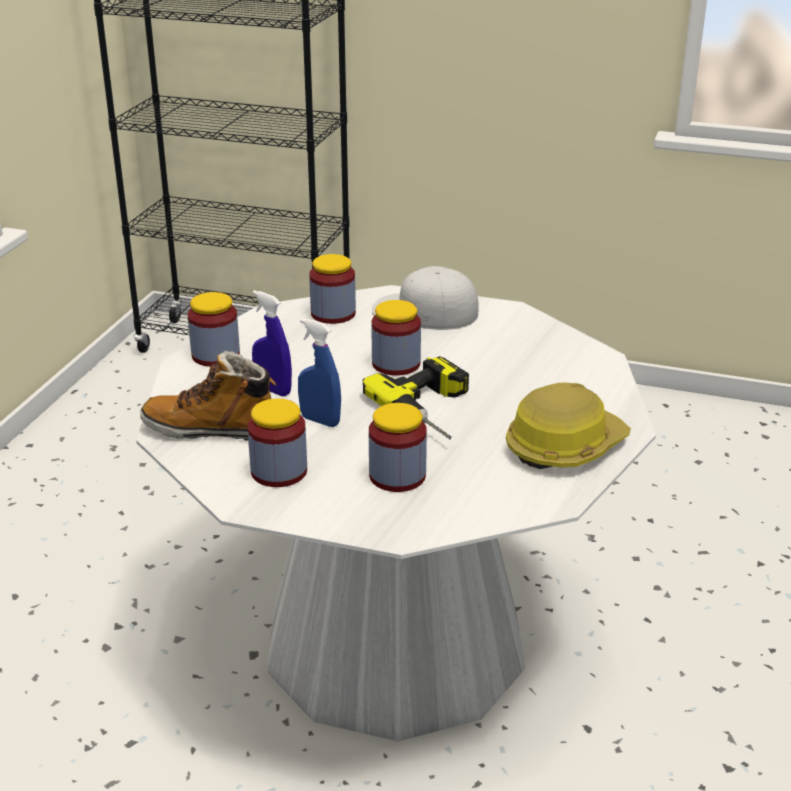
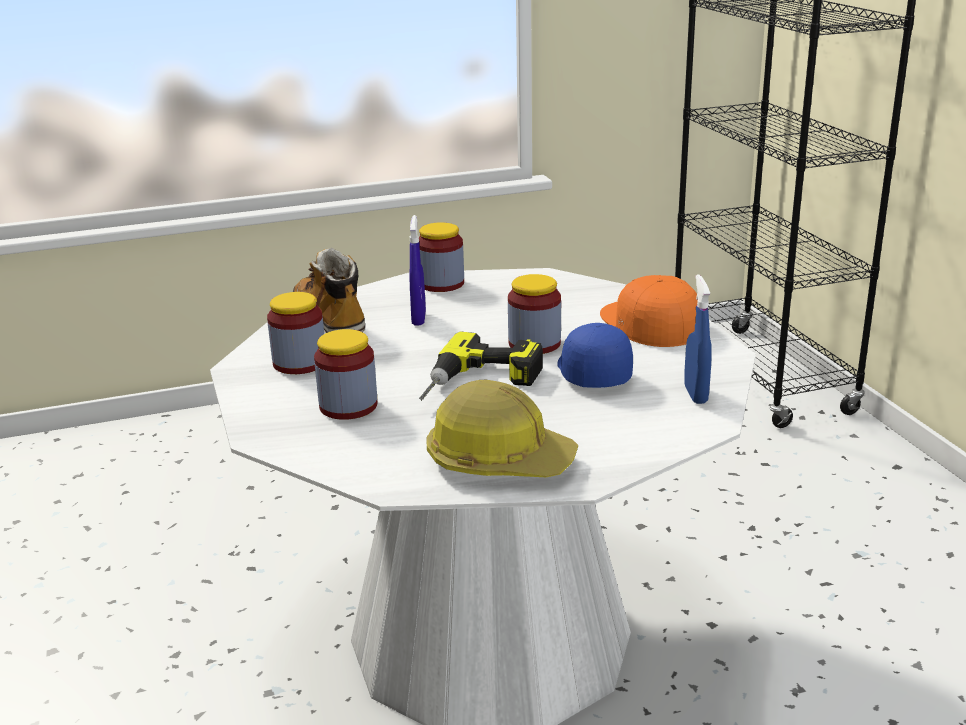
camera: 55 degrees right, 5 degrees down
(320, 421) = (396, 350): blue spray bottle -> blue spray bottle (695, 394)
(333, 314) = (579, 294): jar -> none
(423, 312) = (649, 322): white cap -> orange cap
(475, 363) = (591, 372): none -> blue cap

